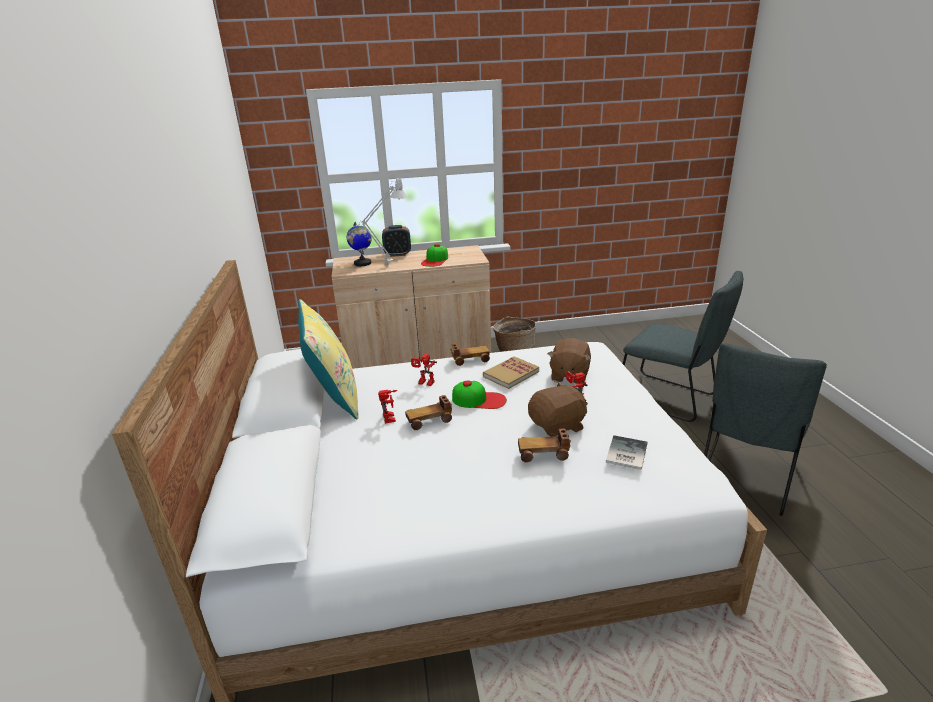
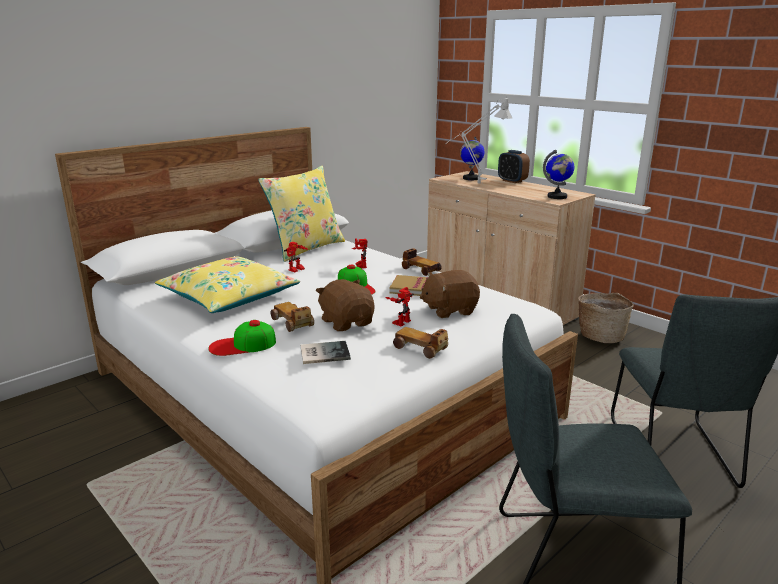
camera: 55 degrees right, 5 degrees down
(423, 478) = (229, 297): none -> yellow pillow
(429, 420) = (306, 280): toy car -> toy car (421, 349)
(435, 260) = (523, 191): cap -> cap (242, 345)
(467, 256) = (557, 197): none -> globe
(558, 426) = (347, 323): brown plush toy -> brown plush toy turned 150 degrees counterclockwise

